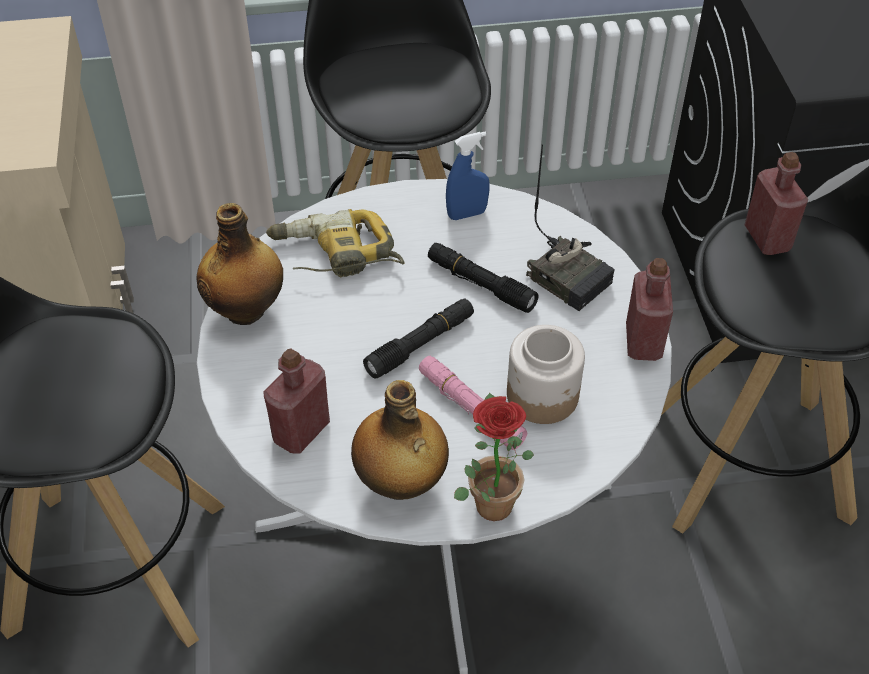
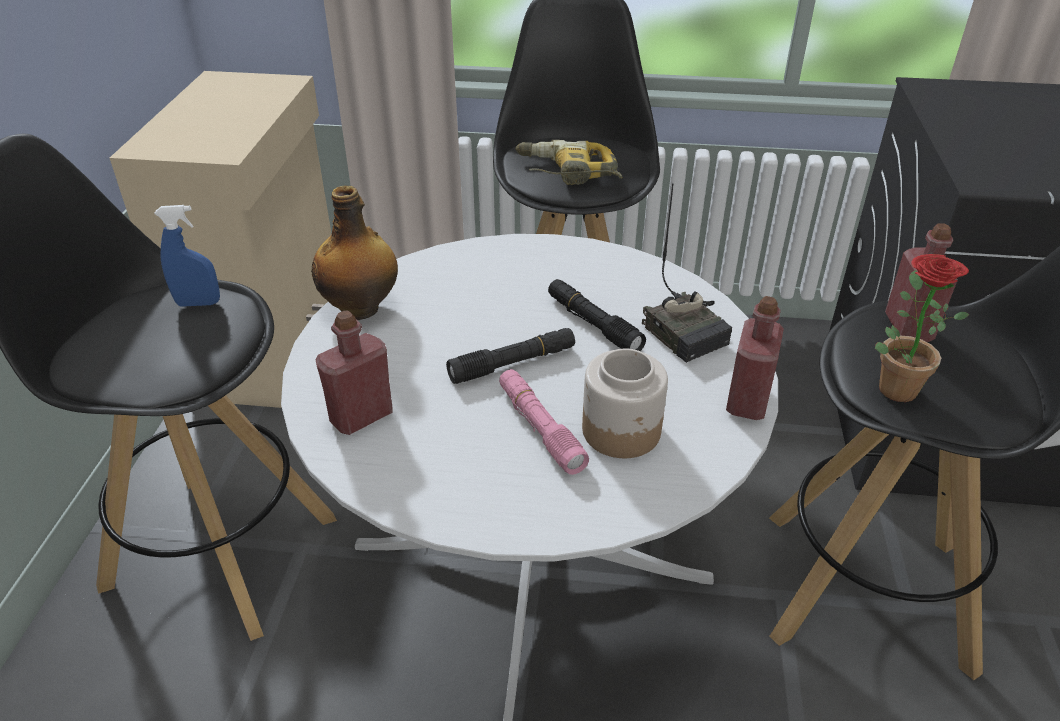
camera: 15 degrees right, 10 degrees down
(335, 255) = (462, 280): power drill -> power drill (567, 173)
(400, 483) = (438, 483): bottle -> none
(467, 214) = (602, 267): blue spray bottle -> blue spray bottle (198, 303)
(490, 498) = (527, 517): potted plant -> potted plant (893, 384)

